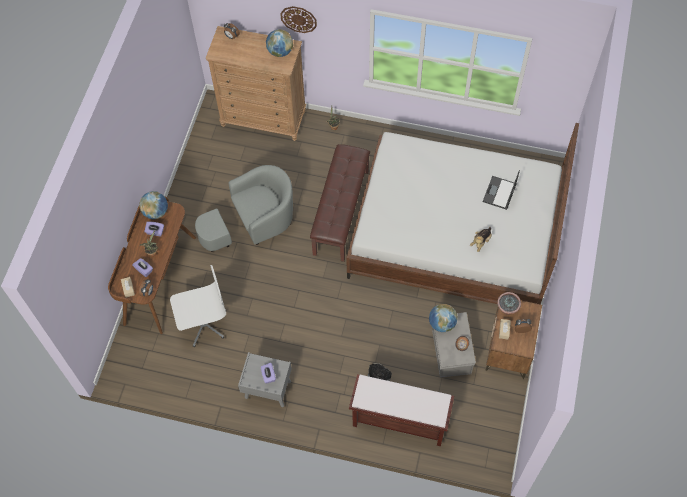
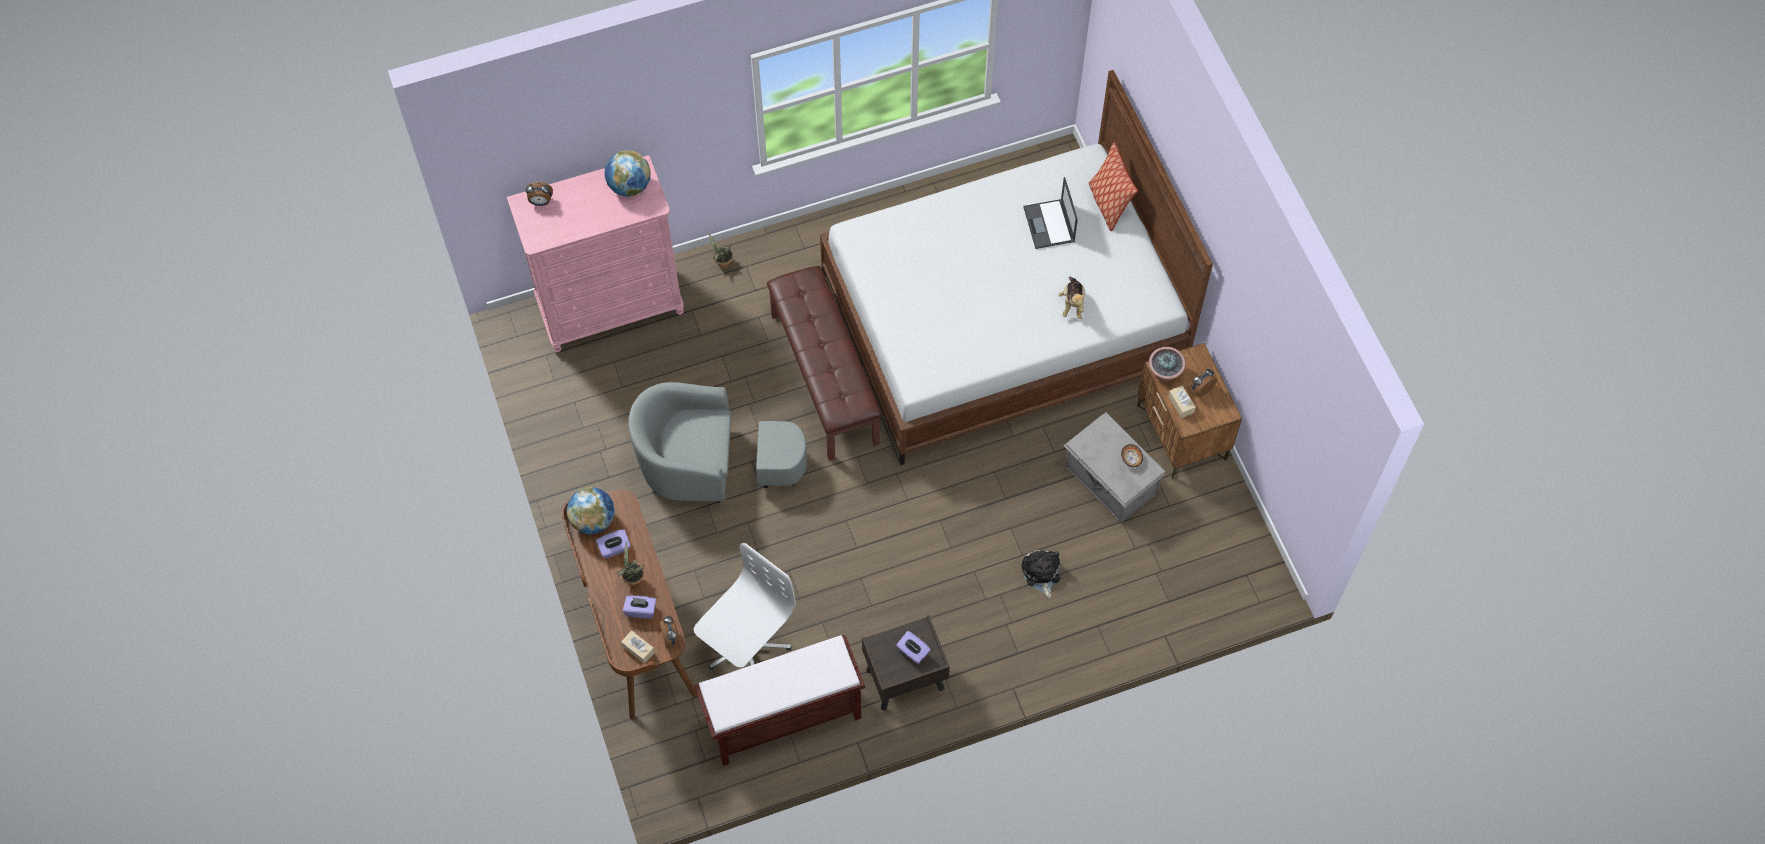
camera: 35 degrees left, 0 degrees up
(253, 223) = (710, 465): grey armchair -> grey armchair turned 120 degrees counterclockwise
(263, 119) = (611, 307): brown dresser -> pink dresser
(267, 389) = (904, 680): grey nightstand -> brown nightstand
(298, 19) = (638, 123): wall clock -> none
(398, 421) = (1109, 612): brown bench -> brown bench (782, 719)
(442, 323) = (1085, 446): globe -> none
(540, 200) = (1108, 204): none -> pillow

